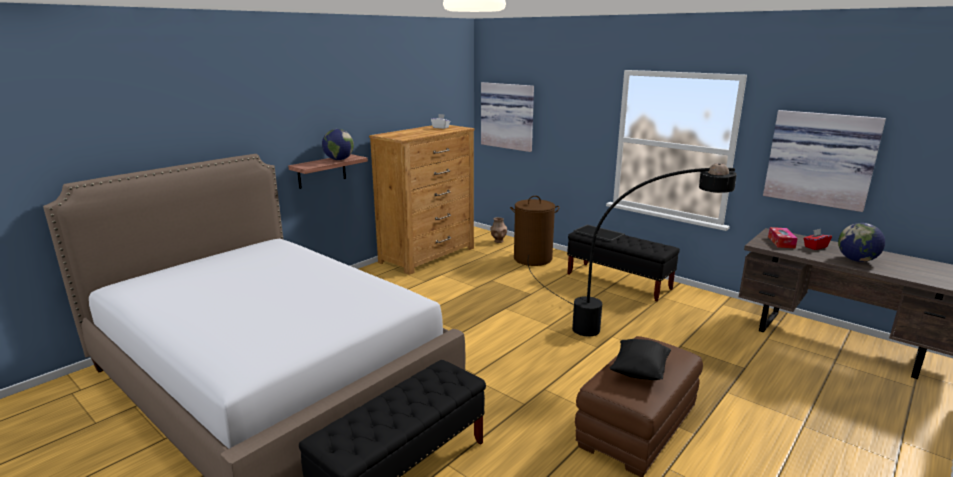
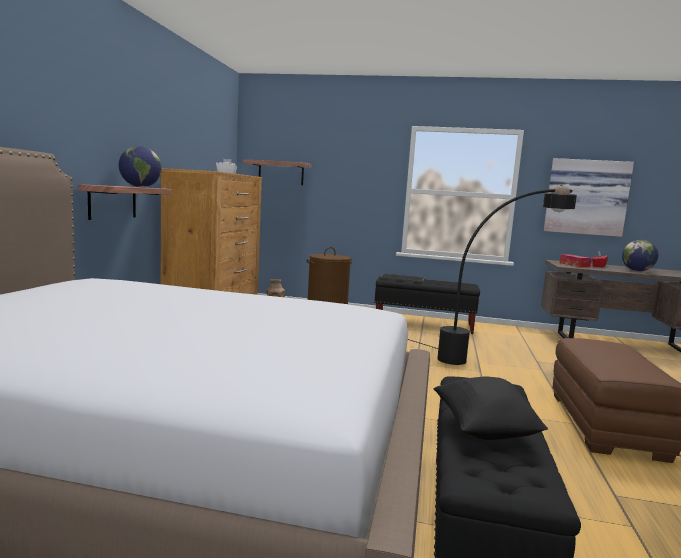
camera: 30 degrees left, 10 degrees down
(508, 116) = (281, 173): picture -> shelf
(639, 371) = (618, 358): black pillow -> black pillow (484, 429)

